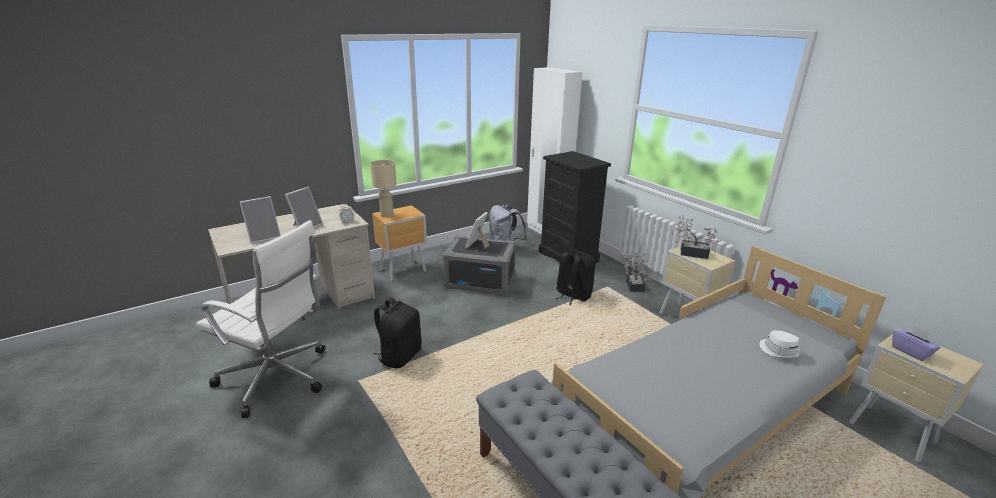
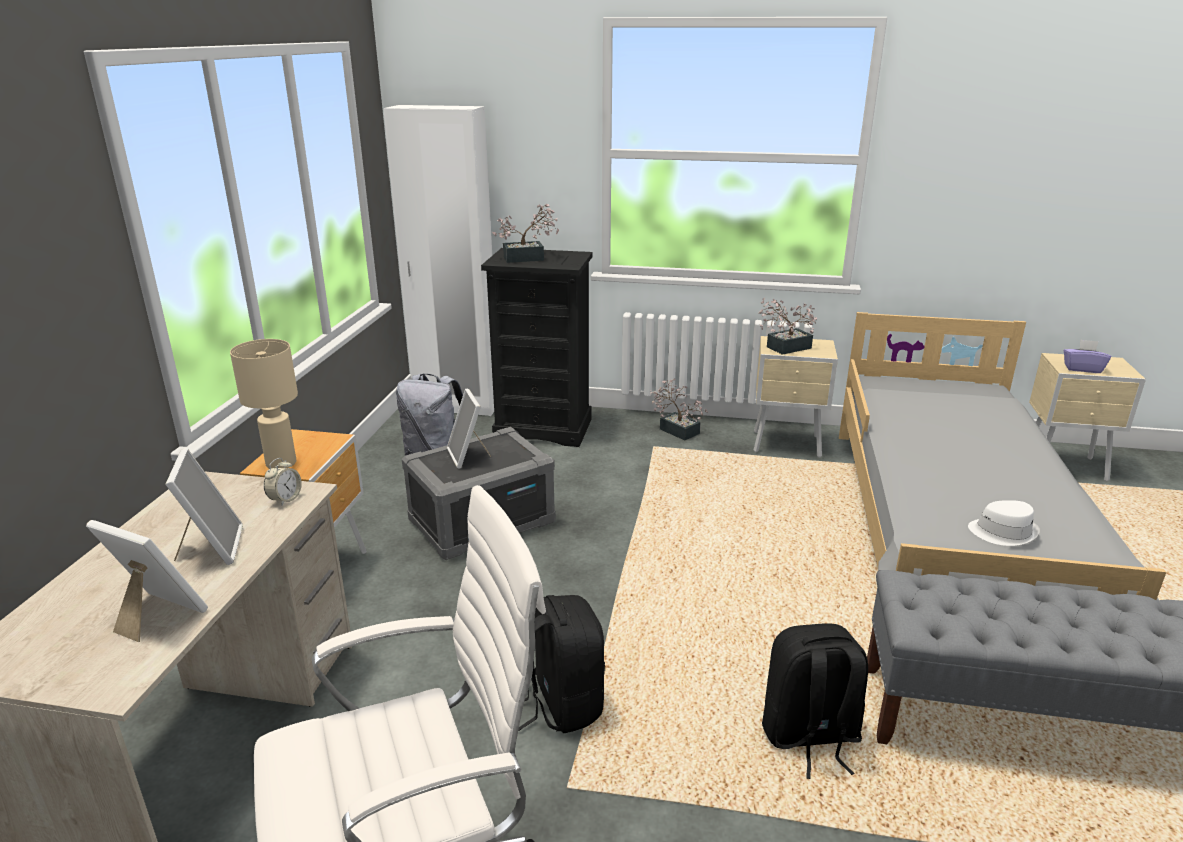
camera: 45 degrees left, 0 degrees up
(264, 237) = (156, 616): picture frame -> picture frame turned 75 degrees counterclockwise
(571, 158) = (528, 258): none -> potted plant
(572, 295) = (634, 478): black backpack -> black backpack (809, 737)
(779, 350) = (988, 420): white hat -> white hat (1003, 532)

